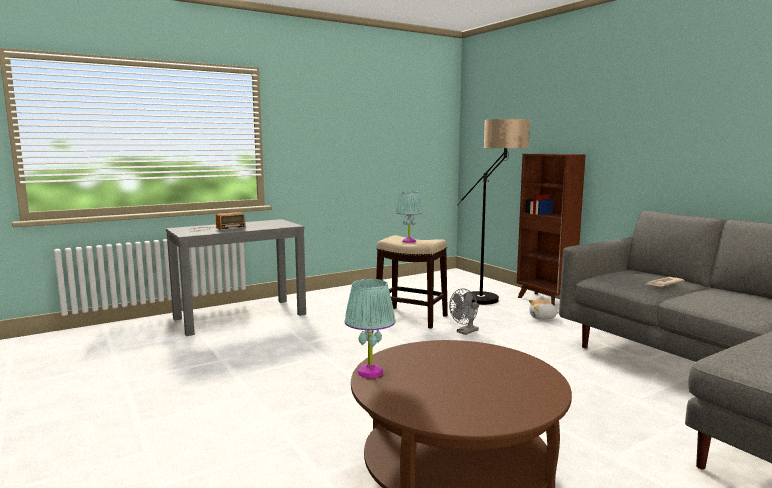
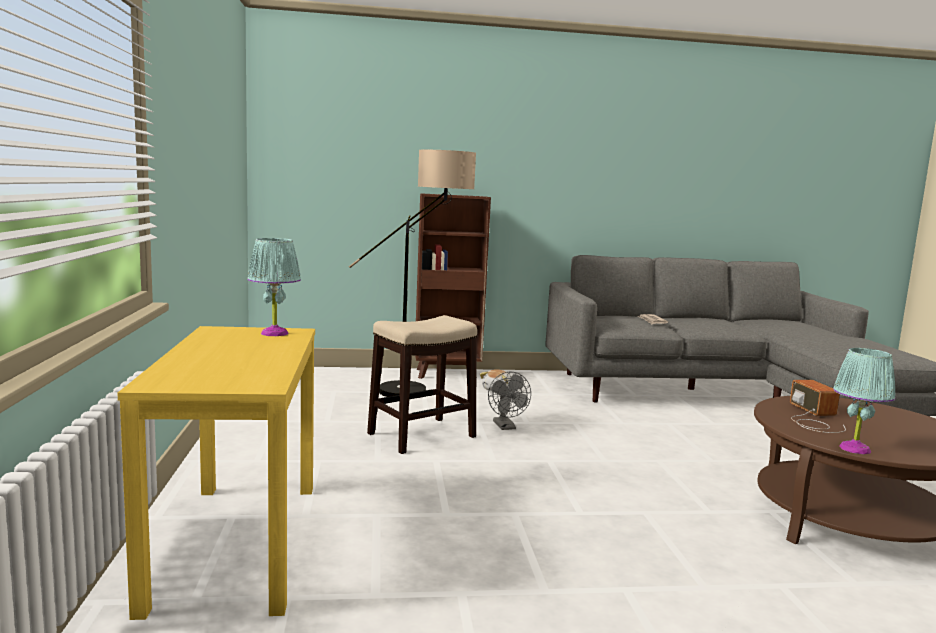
camera: 65 degrees left, 0 degrees up
(214, 229) = (230, 366): radio -> radio (813, 418)
(241, 316) = (237, 541): grey console table -> yellow console table
(408, 241) = (430, 325): turquoise table lamp -> turquoise table lamp (274, 333)

